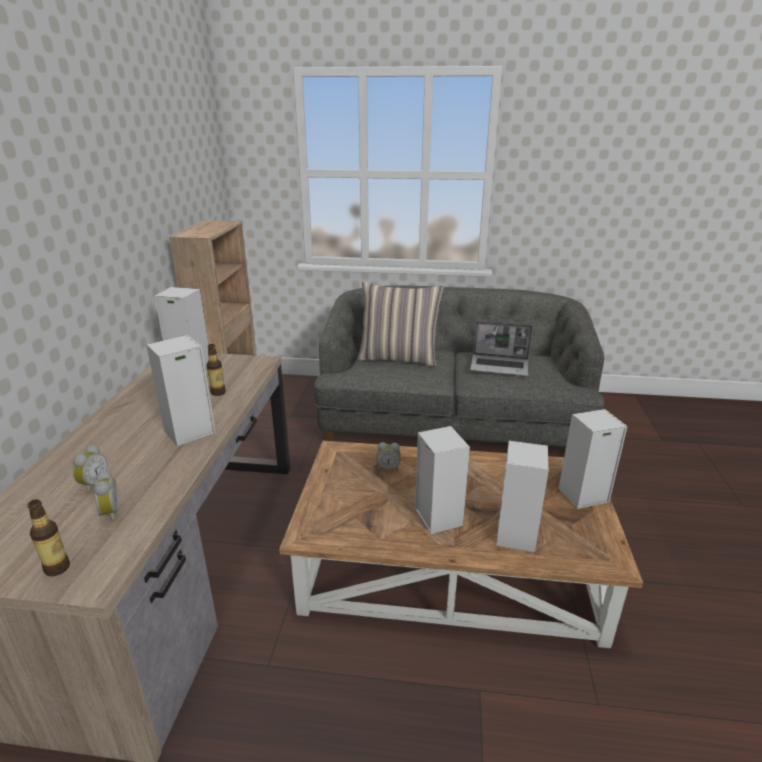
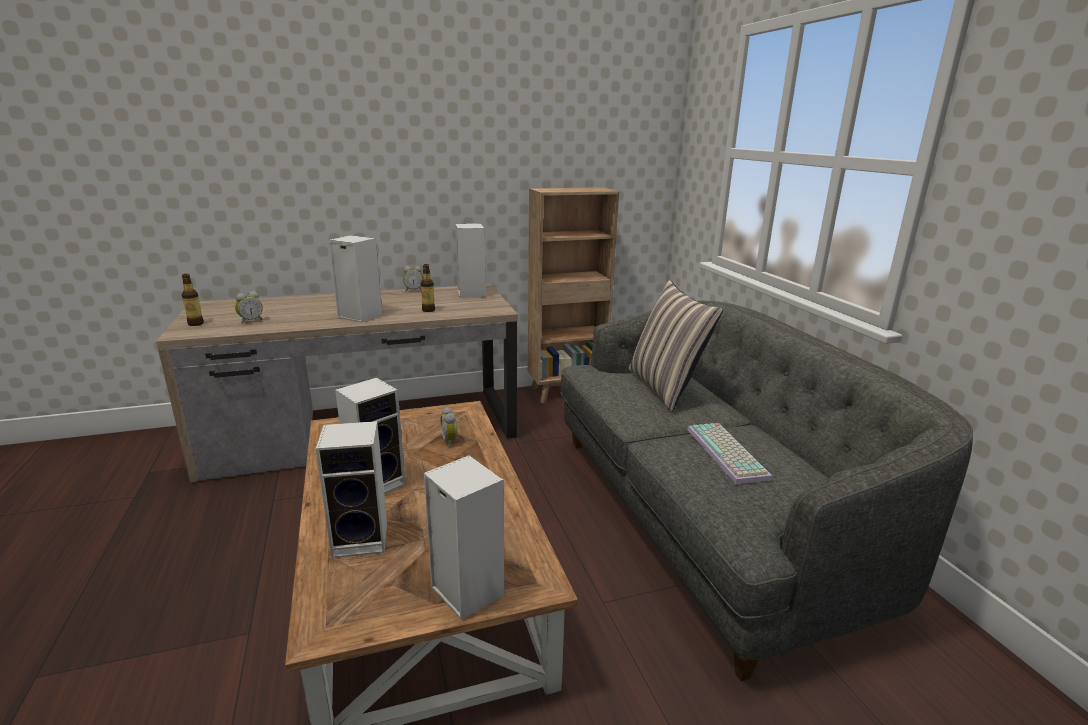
camera: 65 degrees right, 5 degrees down
(93, 484) = (284, 310): alarm clock -> alarm clock (414, 290)
(500, 366) = (729, 453): laptop -> keyboard

